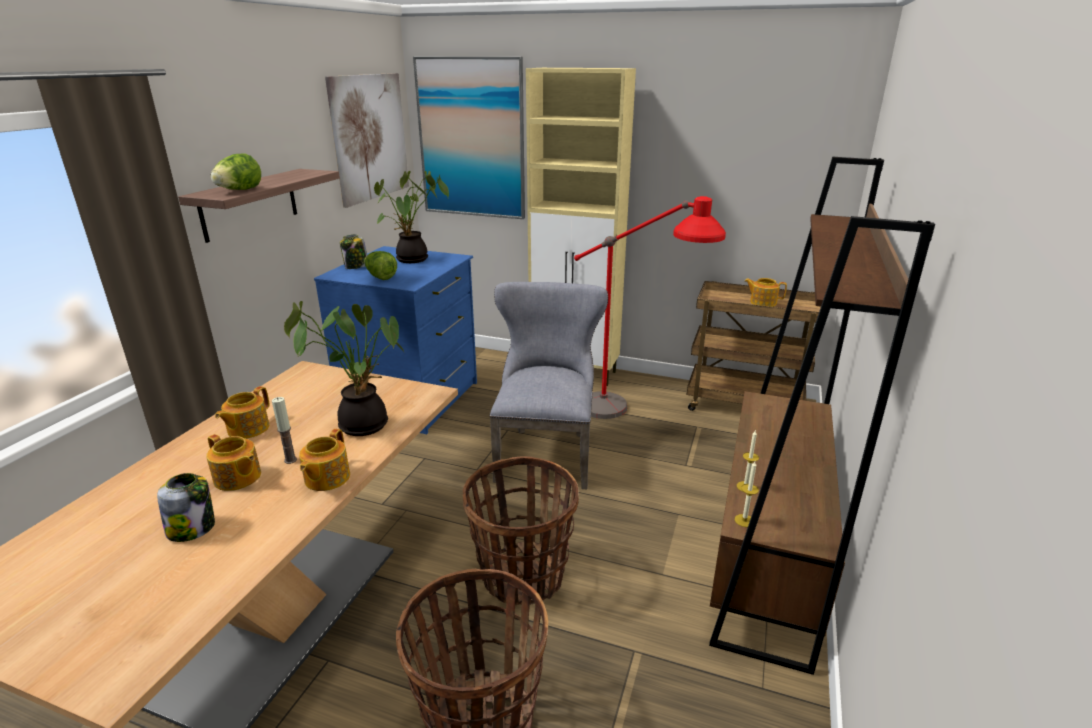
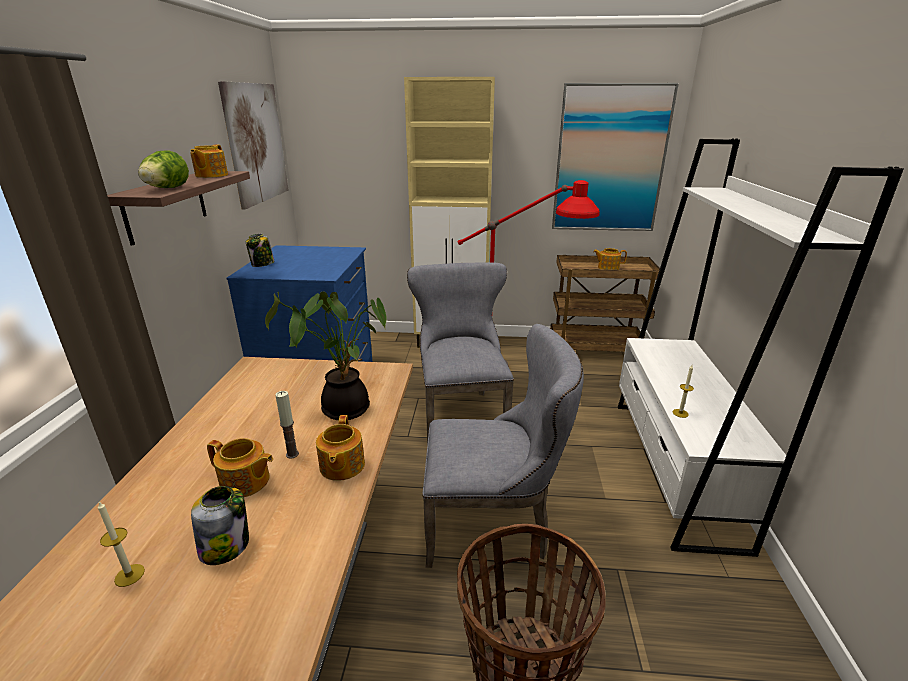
camera: 15 degrees left, 0 degrees up
(247, 429) = (226, 430): teapot -> teapot (211, 175)
(380, 277) = (293, 271): lettuce -> none
(413, 260) = (313, 255): potted plant -> none
(471, 139) = (345, 145): picture -> picture (610, 160)
(522, 576) = (493, 524): basket -> grey chair
(744, 520) = (698, 441): candle -> candle (129, 575)
(766, 556) = (674, 468): brown bookcase -> white bookcase

